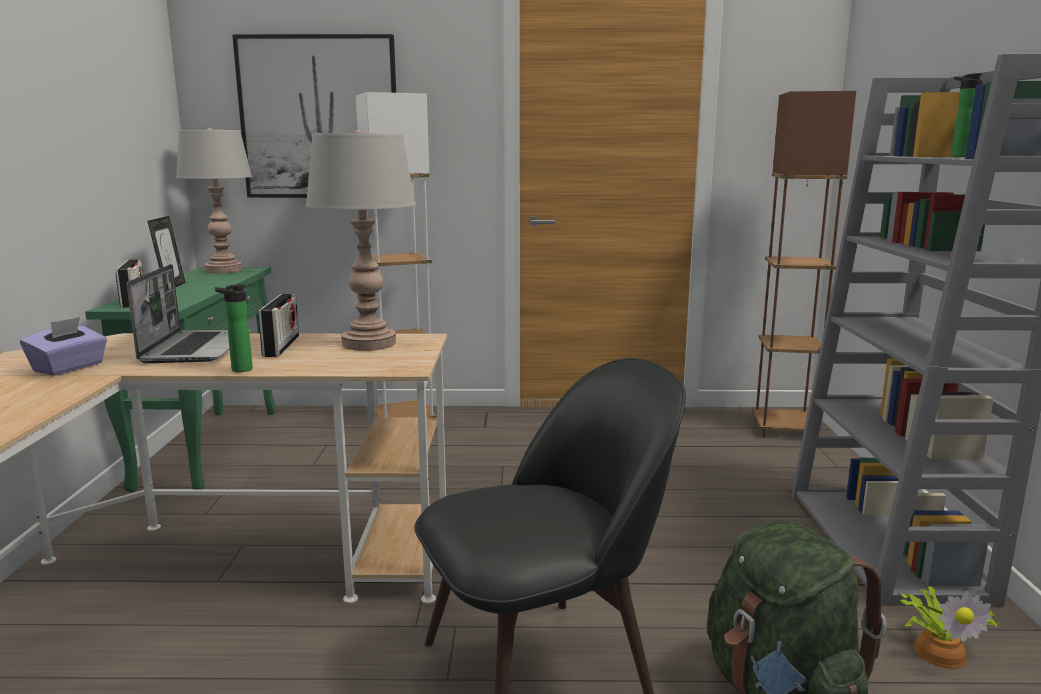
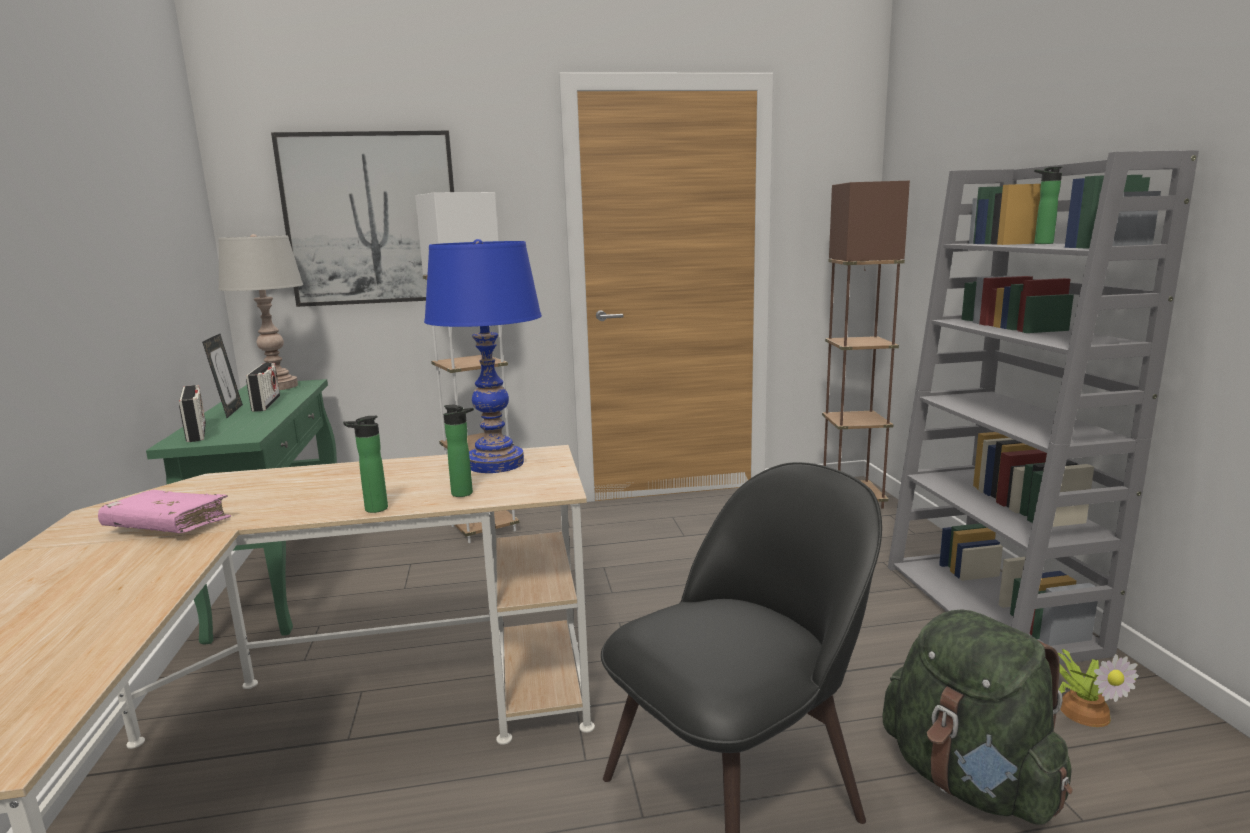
camera: 10 degrees left, 0 degrees up
(69, 368) = (168, 526): purple tissue box -> pink book
(196, 348) = (305, 486): laptop -> none
(281, 346) = (401, 475): radio -> radio (266, 403)
(324, 364) = (465, 494): none -> bottle
(369, 343) = (495, 464): grey table lamp -> blue table lamp

